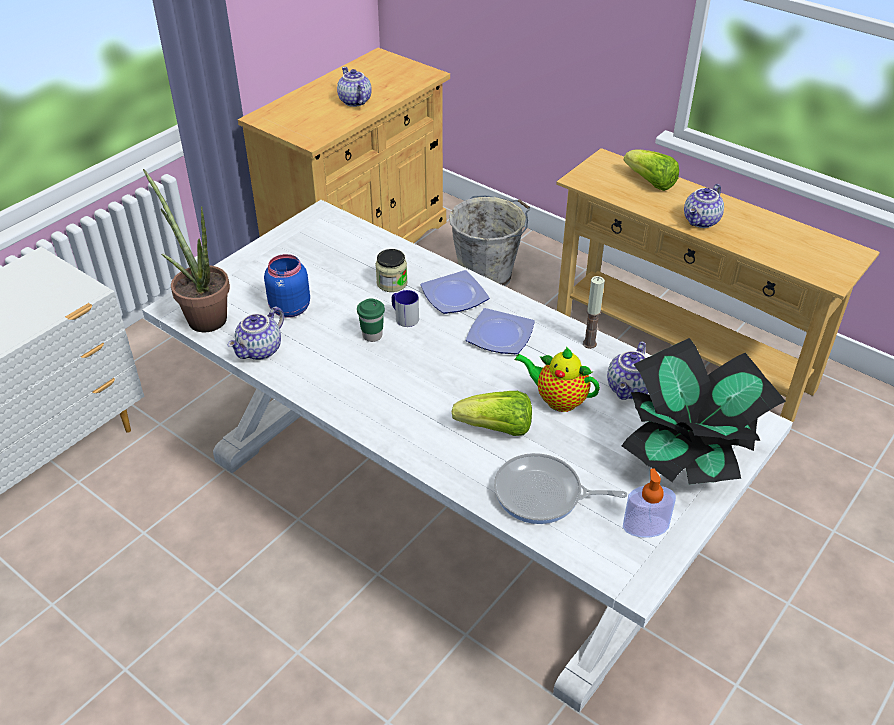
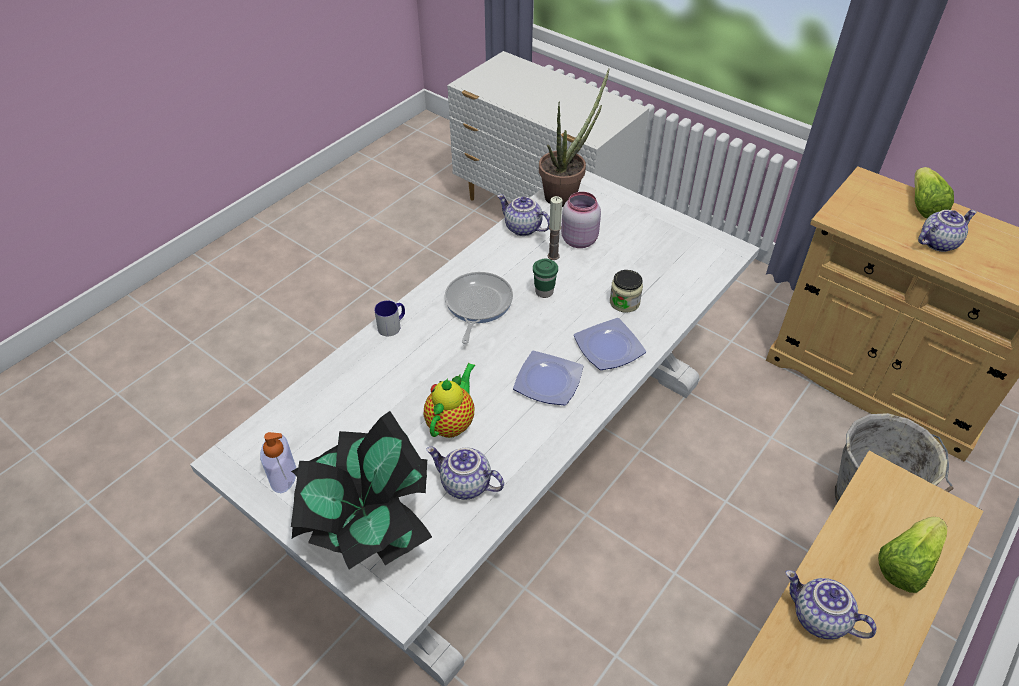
camera: 90 degrees right, 5 degrees up
(288, 309) = (578, 239): blue jar -> pink jar
(404, 317) = (572, 312): mug -> mug (392, 325)
(496, 429) = (417, 375): lettuce -> lettuce (923, 206)
(543, 495) = (334, 403): frying pan -> frying pan (477, 305)
(589, 344) = (538, 455): candle -> candle (553, 256)

